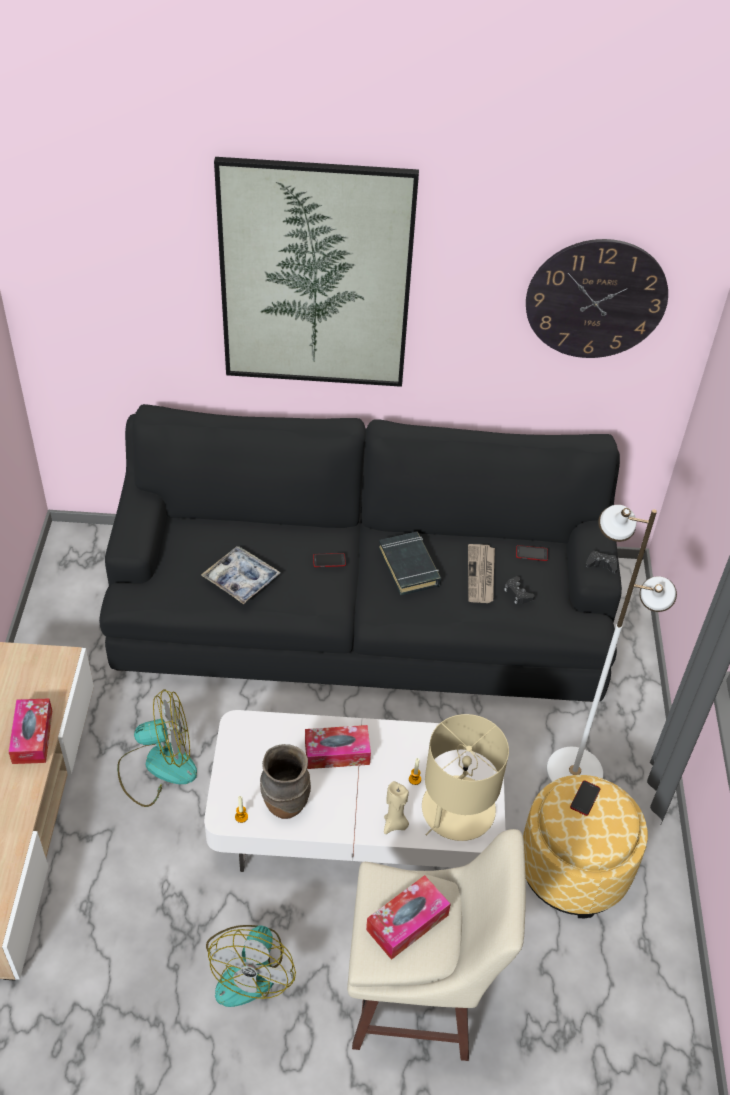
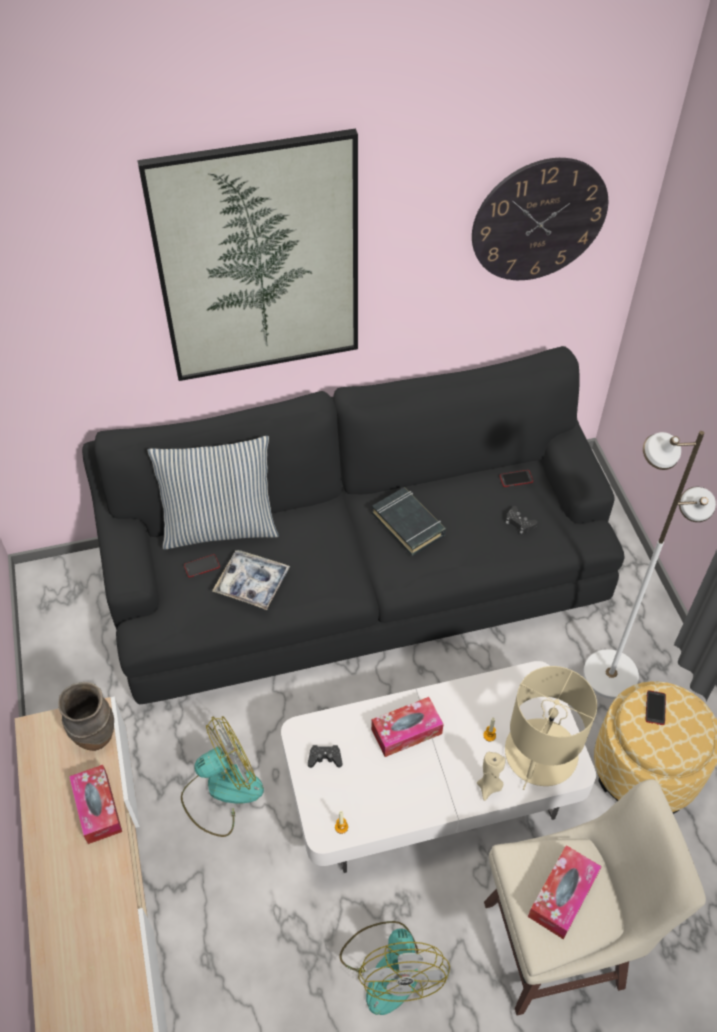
camera: 15 degrees left, 5 degrees up
(232, 524) = (220, 527): none -> pillow
(285, 803) = (378, 799): brown vase -> brown vase (94, 735)
(329, 561) = (330, 539): phone -> phone (201, 566)
(481, 575) = (479, 514): newspaper -> none
(601, 565) = (588, 474): black game controller -> black game controller (325, 758)

